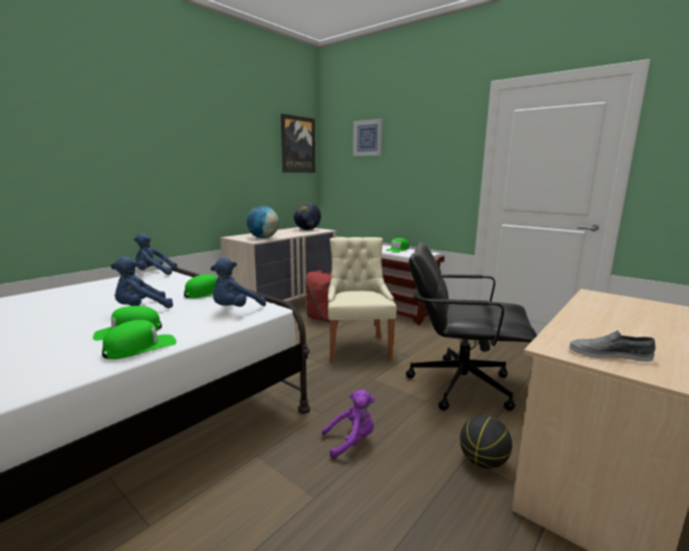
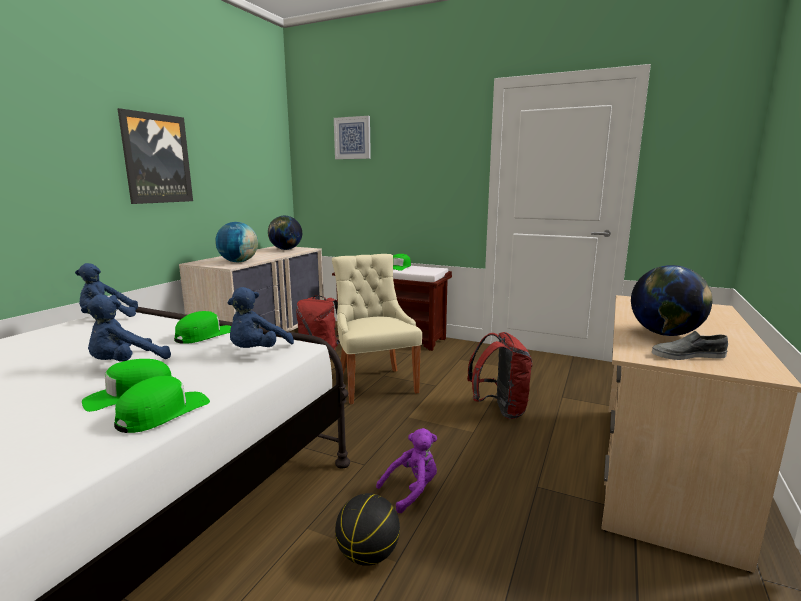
camera: 15 degrees left, 0 degrees up
(297, 144) = (265, 145): picture -> picture (156, 159)
(459, 384) = (500, 409): black office chair -> red backpack
(482, 462) = (554, 486): basketball -> basketball (367, 554)
(601, 331) = (665, 334): none -> globe

